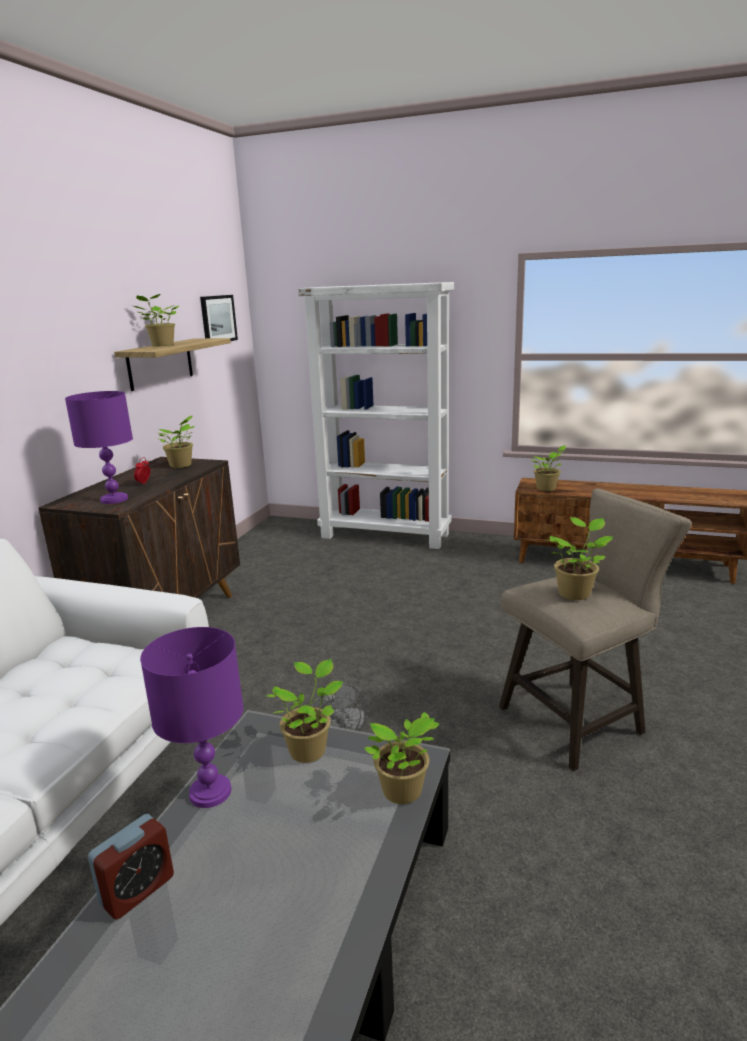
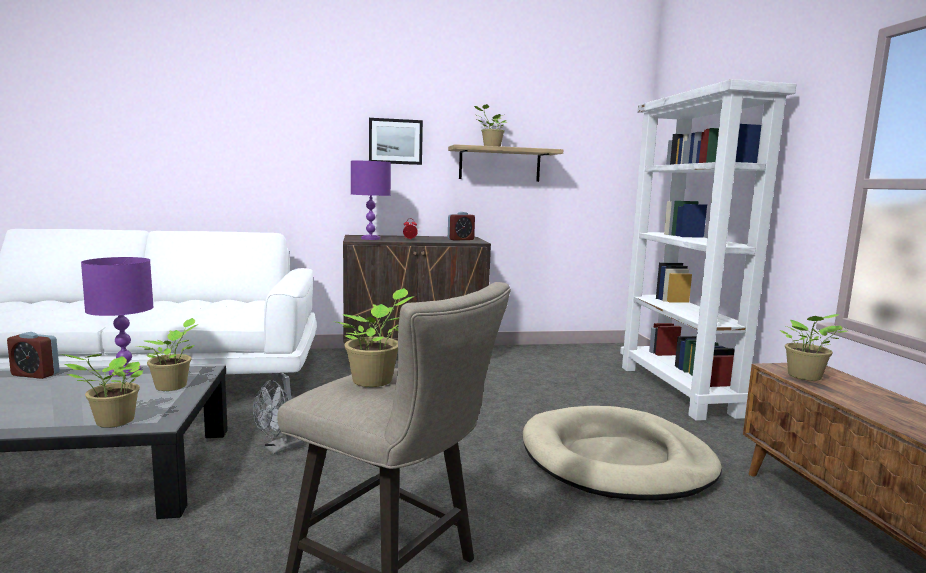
camera: 60 degrees right, 10 degrees down
(181, 465) = (460, 239): potted plant -> alarm clock
(218, 319) = (591, 139): picture -> picture (395, 141)
(475, 594) = (616, 459): none -> beige dog bed

